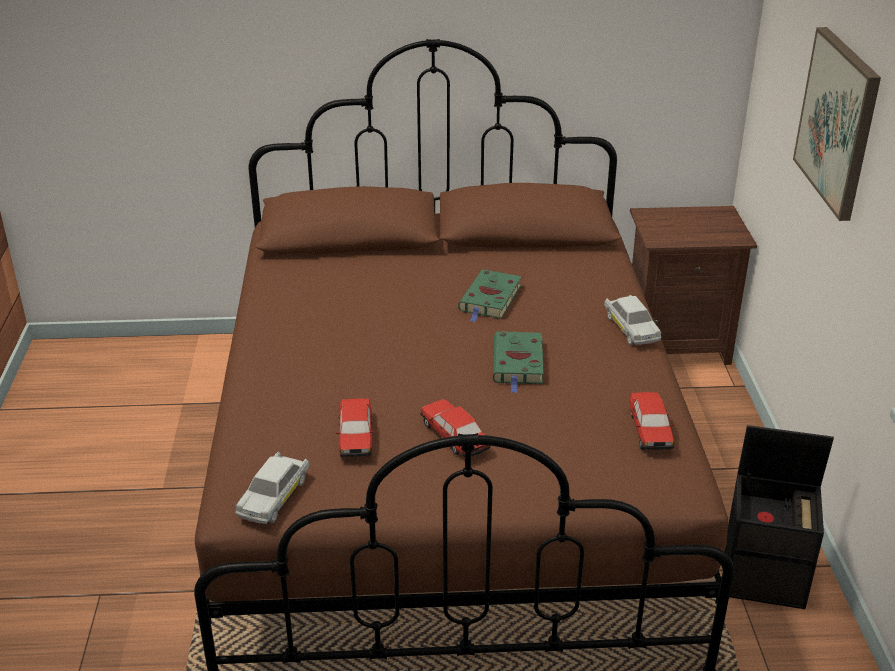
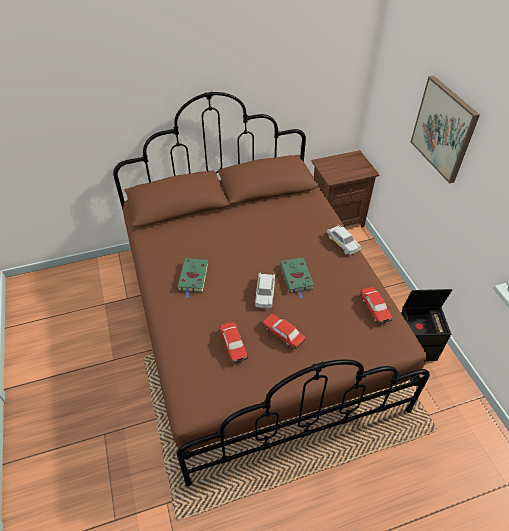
camera: 15 degrees left, 15 degrees up
(274, 497) = (206, 396): white toy car -> white toy car (265, 293)
(490, 300) = (267, 237): green book -> green book (193, 278)

